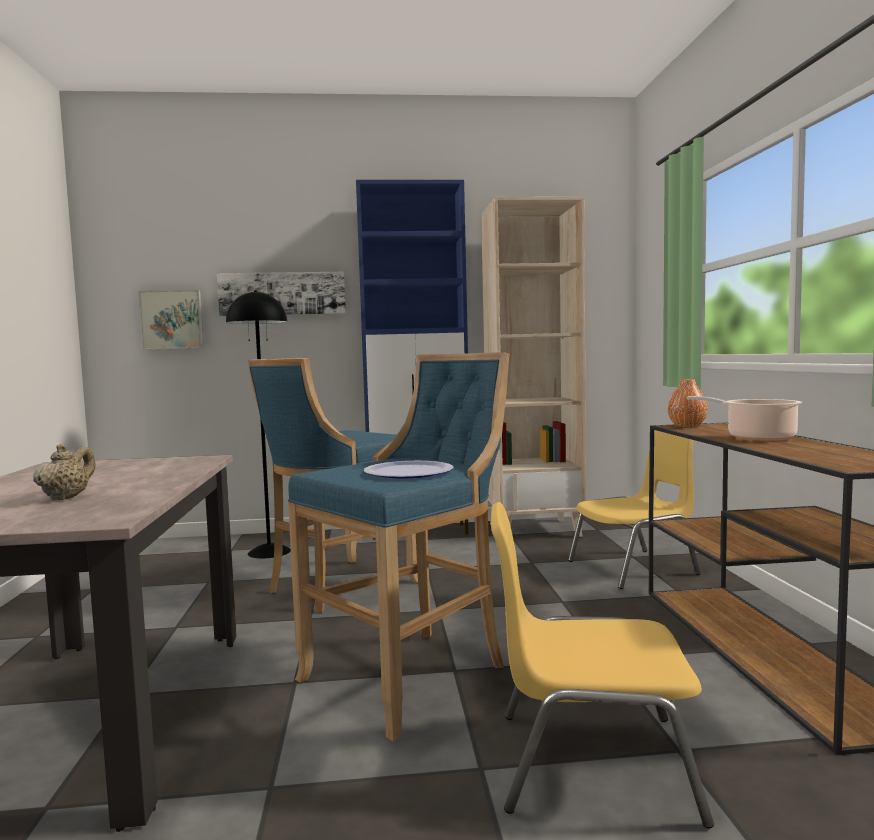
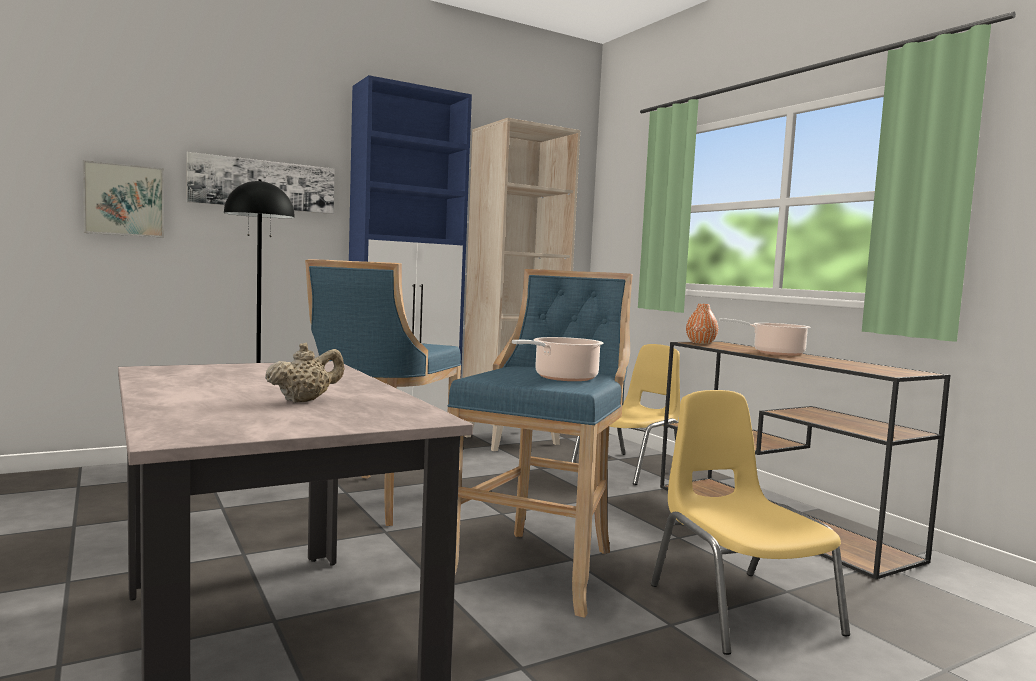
camera: 25 degrees left, 0 degrees up
(67, 497) = (305, 400): beige teapot -> beige teapot turned 60 degrees clockwise
(408, 472) = (563, 378): plate -> cooking pot
(590, 762) = (740, 608): yellow chair -> yellow chair turned 90 degrees clockwise

